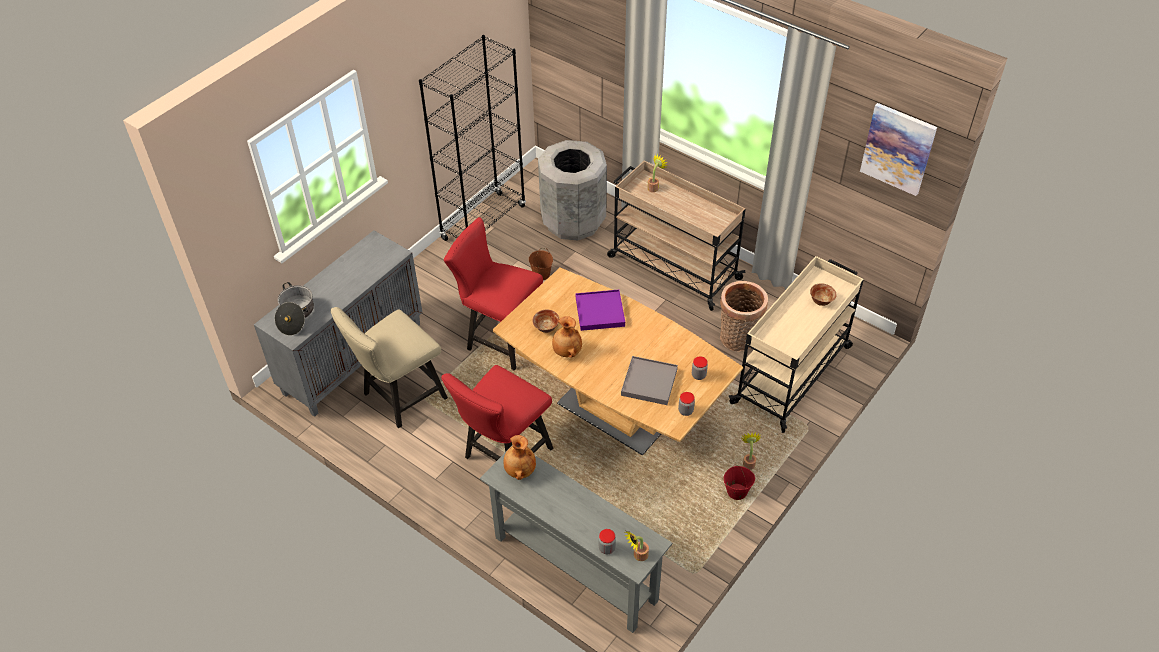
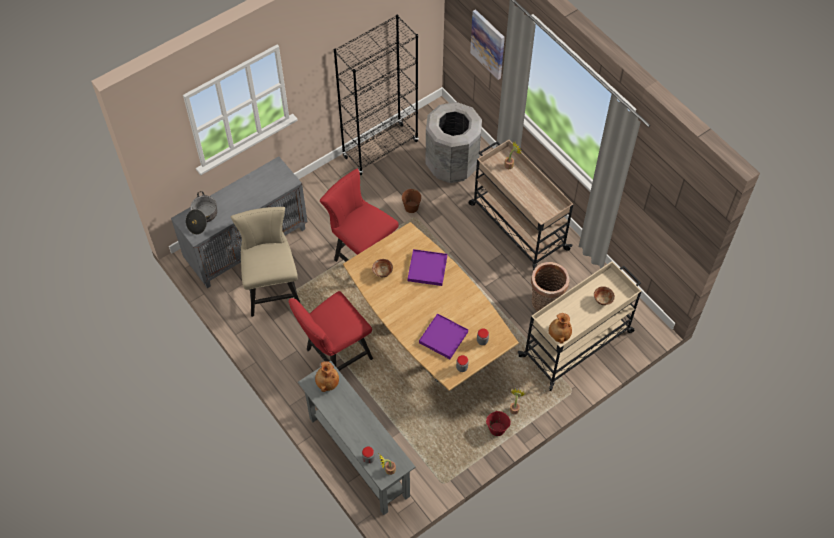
camera: 15 degrees right, 10 degrees up
(399, 398) = (272, 289): beige chair -> beige chair turned 105 degrees clockwise
(566, 351) = (391, 296): brown vase -> brown vase (558, 335)
(649, 382) = (443, 337): grey tray -> purple tray
(898, 148) = (681, 205): picture -> picture (488, 44)

